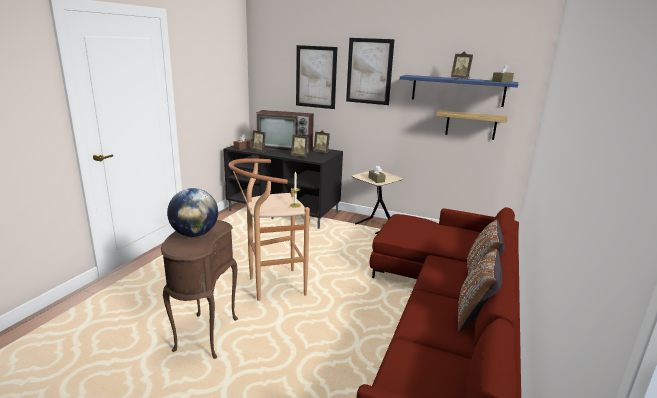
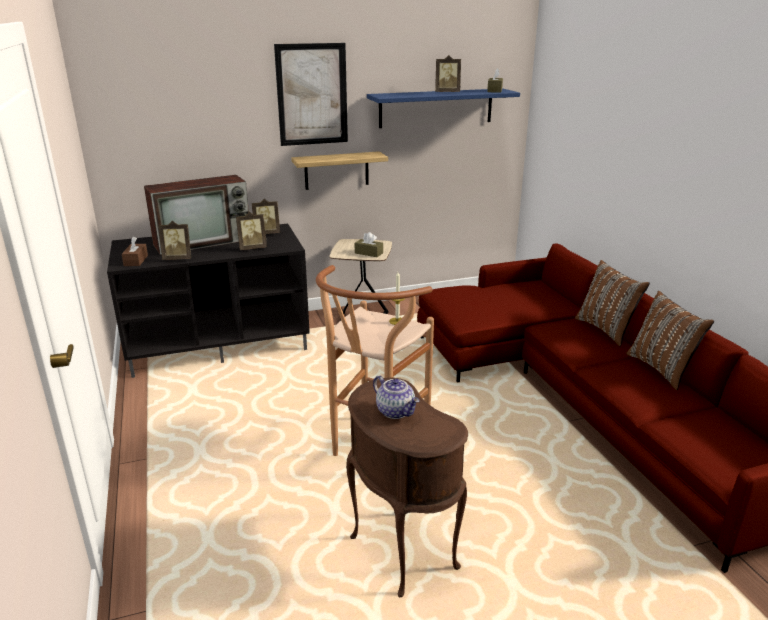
camera: 40 degrees left, 5 degrees up
(195, 234) = (396, 411): globe -> teapot
(316, 77) = (222, 113): picture -> none
(471, 125) = (456, 151): shelf -> shelf (336, 170)

